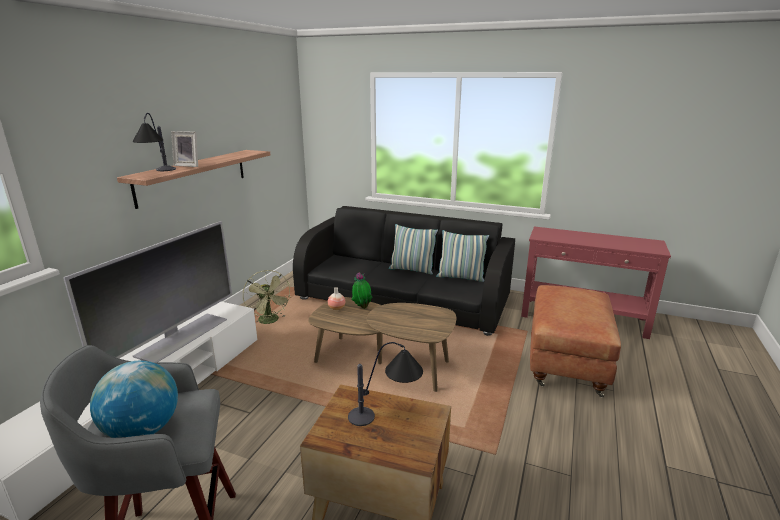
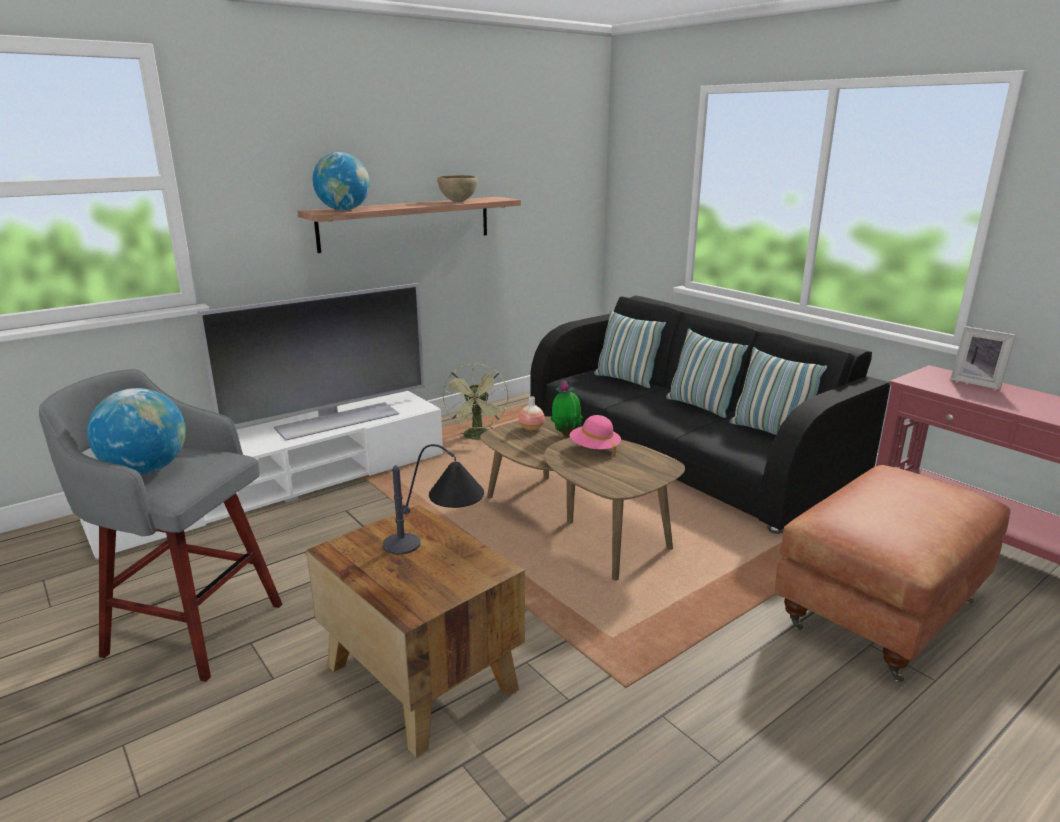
camera: 30 degrees right, 0 degrees up
(159, 173) = (344, 210): table lamp -> globe
(189, 165) = (391, 206): picture frame -> picture frame (977, 382)
(231, 157) = (457, 202): none -> brown bowl
(354, 261) = (625, 380): none -> pillow
(395, 313) = (594, 449): none -> pink hat

